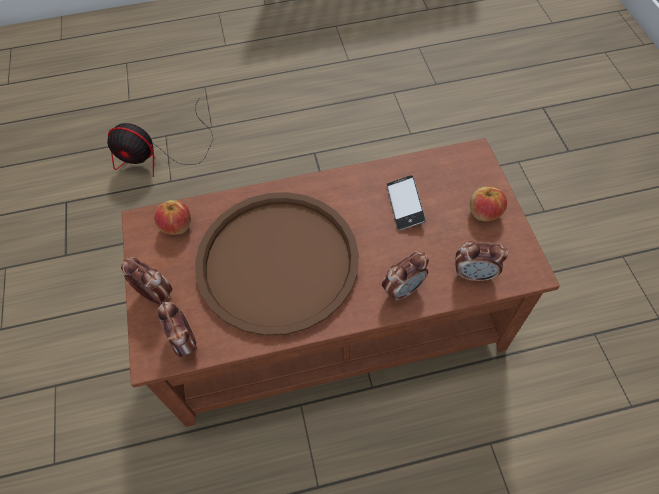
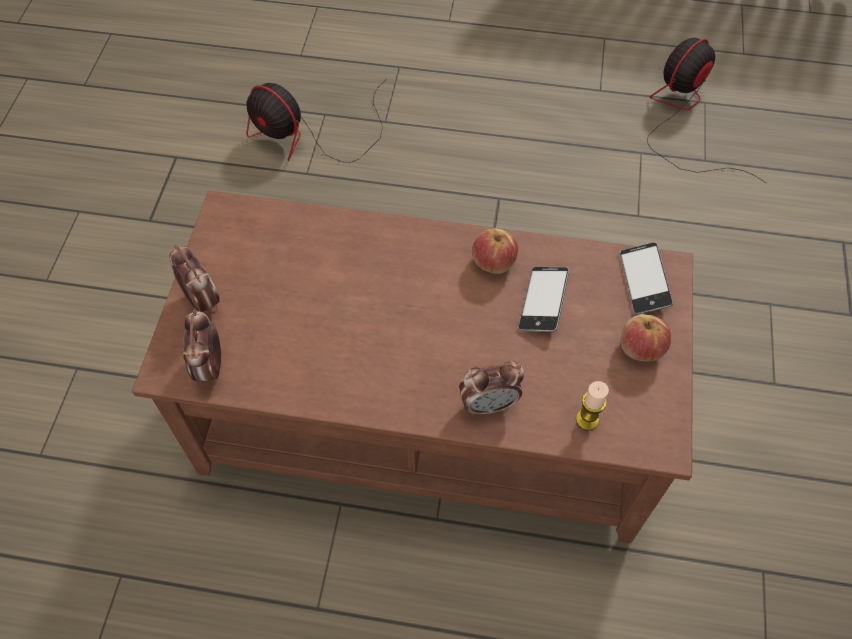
camera: 20 degrees right, 0 degrees up
(176, 226) = (261, 229): apple -> apple (493, 262)
(277, 262) = (355, 314): brown tray -> none
(409, 60) = (683, 116): none -> fan
(464, 167) = (644, 282): none -> phone
(474, 274) = (587, 420): alarm clock -> candle

